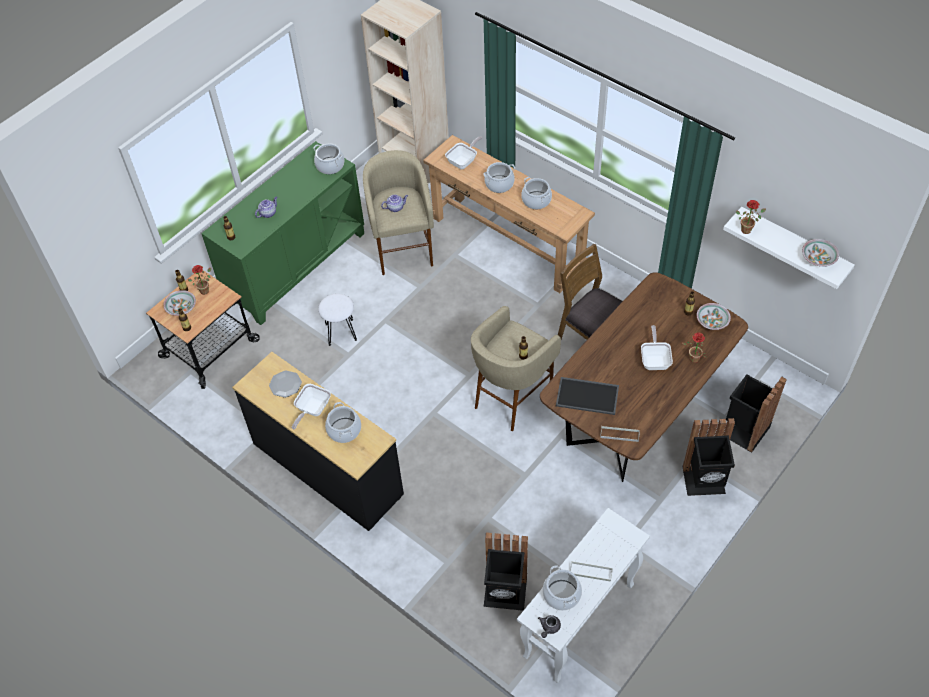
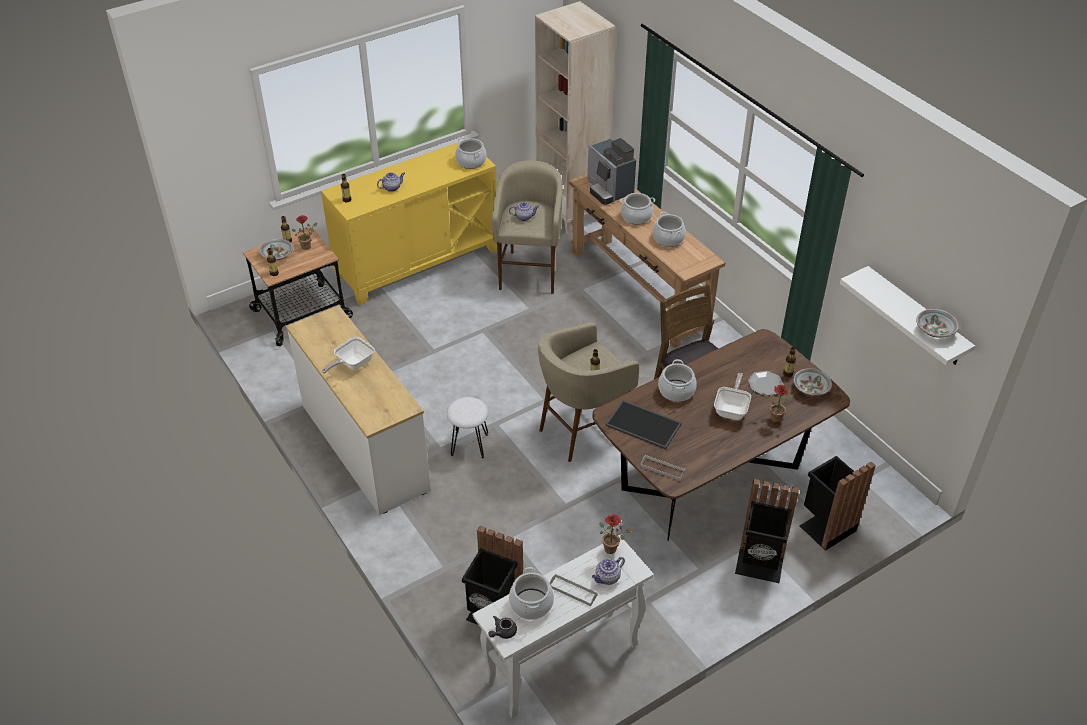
camera: 15 degrees right, 10 degrees down
(285, 384) = (337, 336): plate -> plate (765, 384)
(295, 266) = (417, 262): green cabinet -> yellow cabinet
(327, 469) = (364, 448): black dresser -> white dresser
(341, 332) = (434, 329): white stool -> white stool (469, 444)
(344, 430) = (375, 390): cooking pot -> cooking pot (676, 391)
(464, 161) = (609, 190): frying pan -> coffee machine
(614, 551) = (607, 578): none -> teapot
(747, 229) = (865, 287): potted plant -> potted plant (613, 548)

